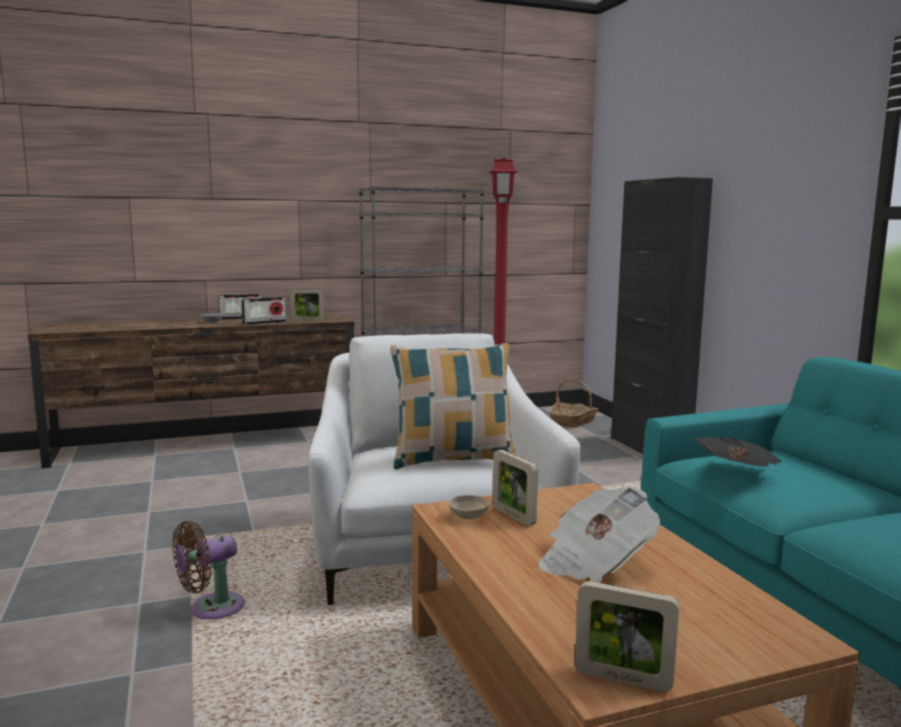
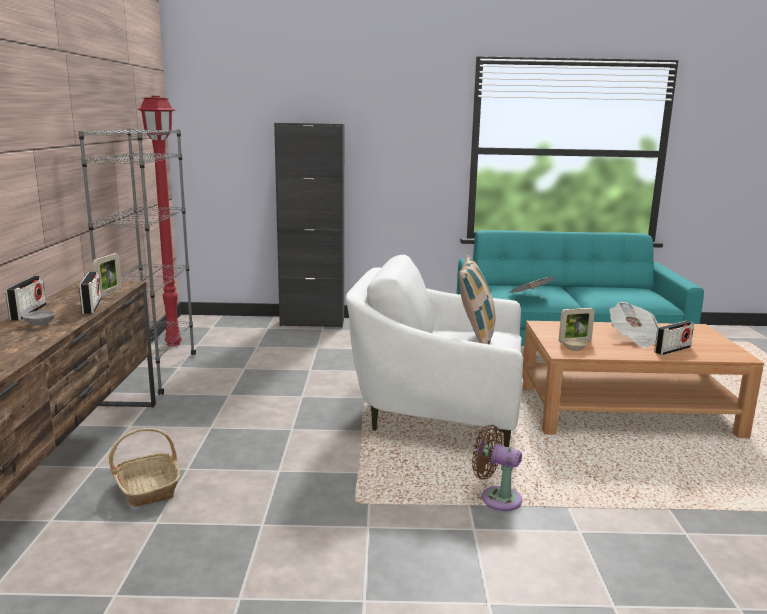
camera: 70 degrees left, 5 degrees up
(211, 609) = (496, 498): brown fan -> brown fan turned 135 degrees clockwise
(559, 598) = (672, 350): none -> radio
(573, 421) = (224, 326): basket -> basket (148, 488)
(623, 679) = (736, 353): picture frame -> none

